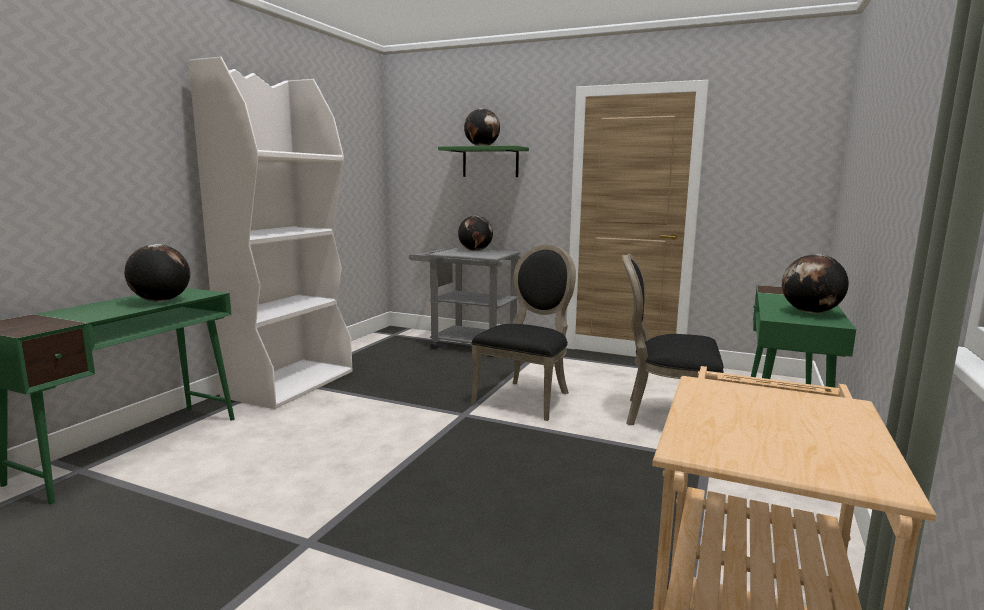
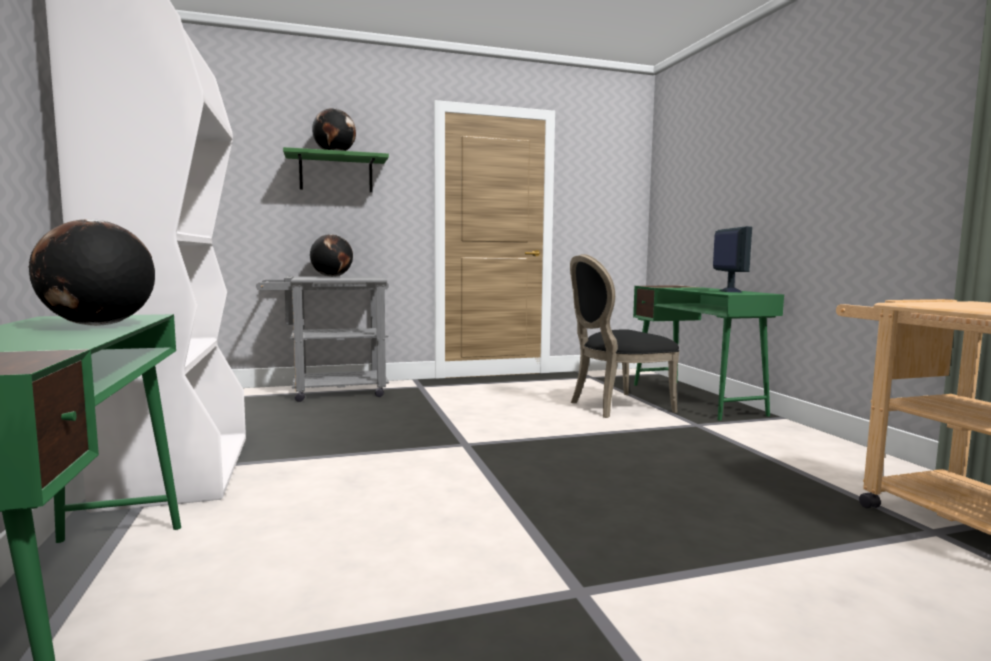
camera: 40 degrees left, 5 degrees down
(526, 398) = (489, 419): black chair -> none
(810, 312) = (730, 291): globe -> monitor

